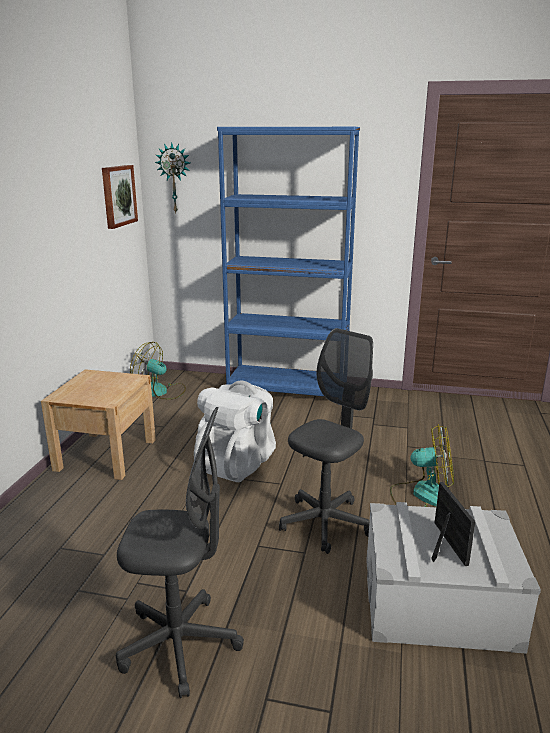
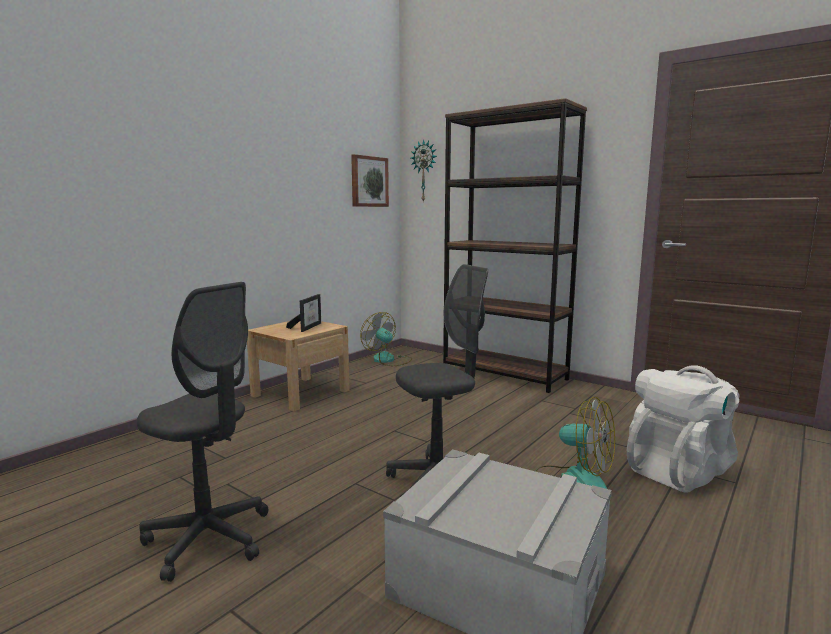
camera: 25 degrees right, 10 degrees down
(237, 463) = (402, 418): white backpack -> white backpack (678, 470)
(288, 389) = (504, 374): blue bookcase -> brown bookcase
(443, 543) = (495, 500): picture frame -> picture frame (308, 327)

